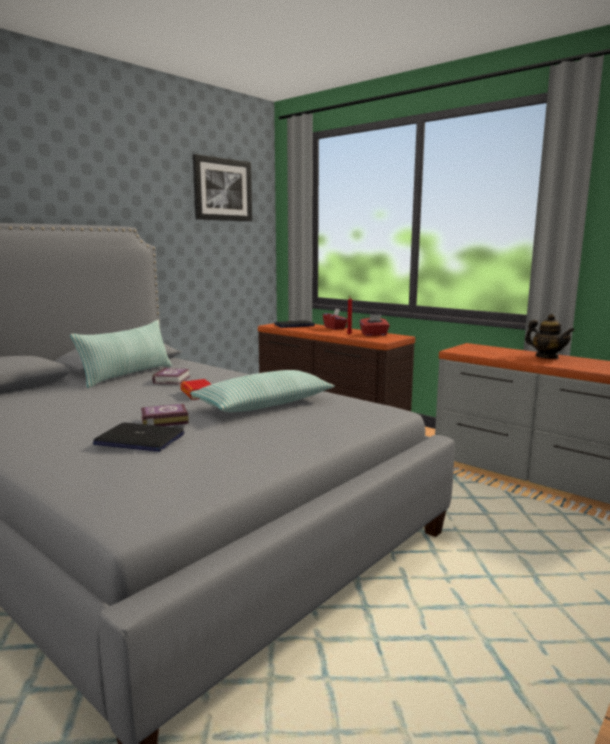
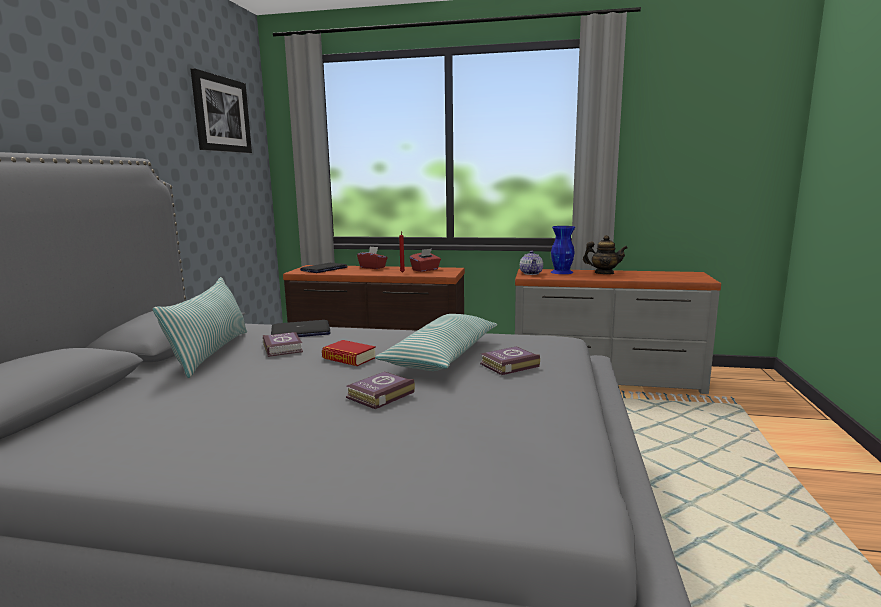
camera: 30 degrees left, 0 degrees up
(139, 439) = (405, 423): laptop -> laptop (300, 331)
(297, 420) = (508, 365): none -> book
(467, 348) = (531, 273): none -> teapot
(502, 351) = (562, 272): none -> blue vase

